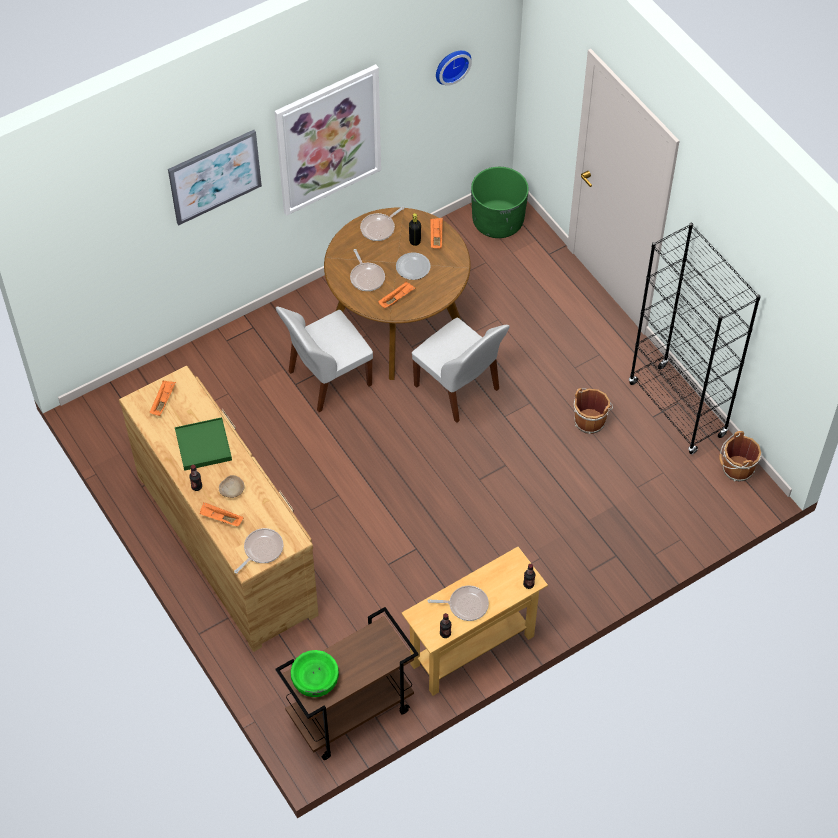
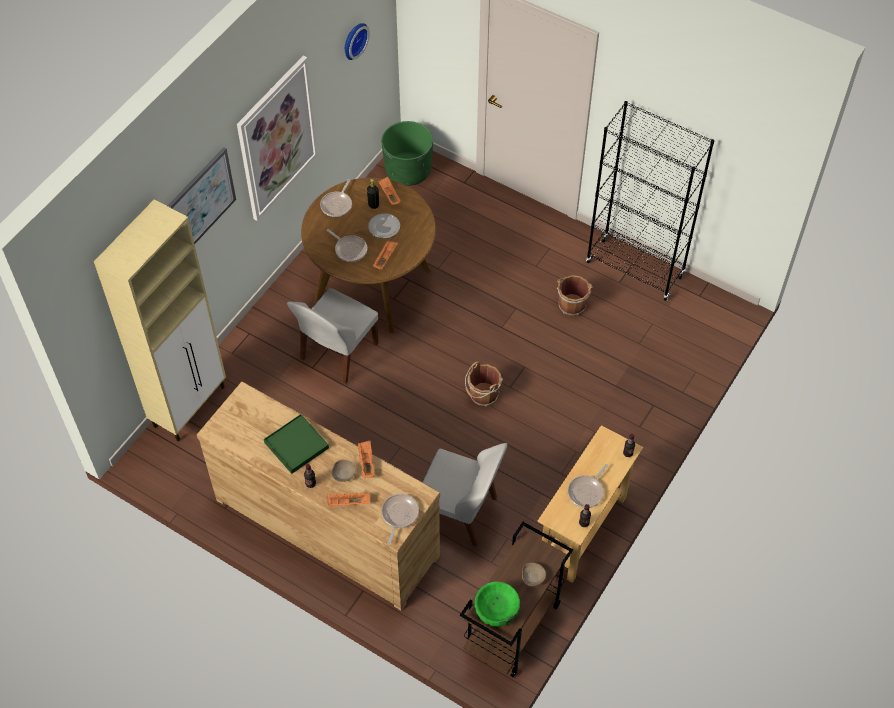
camera: 25 degrees left, 0 degrees up
(160, 376) = (190, 406): none -> beige cabinet
(163, 401) = (238, 421): orange tray -> orange tray (366, 462)
(367, 664) = (533, 577): none -> beige bowl
(458, 389) = (451, 319): white chair -> white chair (460, 513)
(465, 605) = (587, 491): frying pan -> frying pan turned 150 degrees clockwise
(736, 469) = (706, 299): brown bucket -> brown bucket (482, 395)

